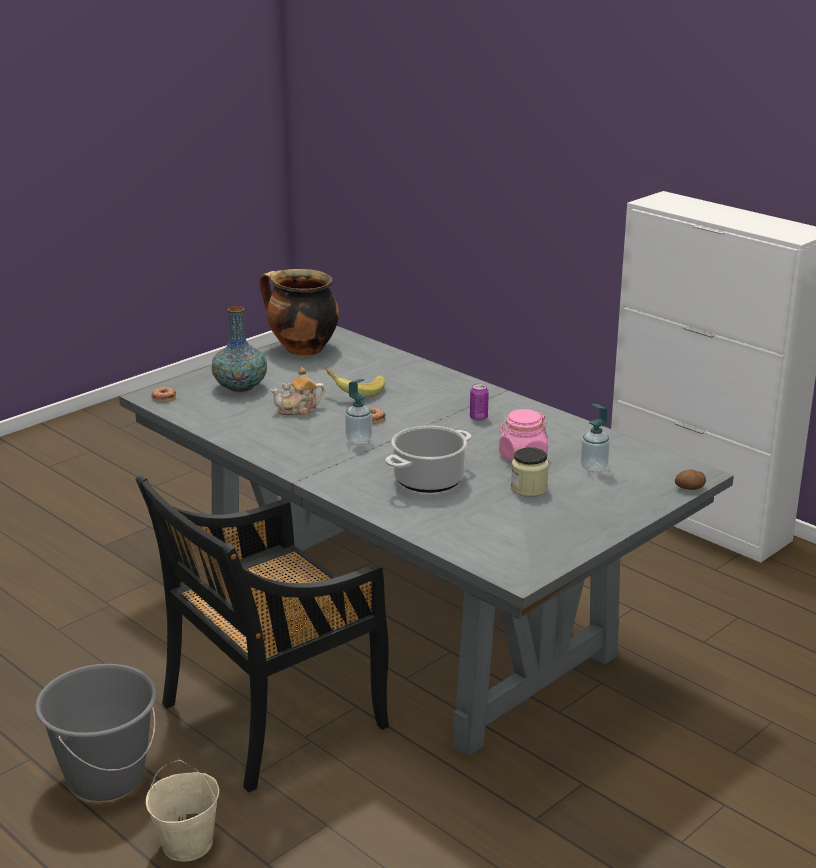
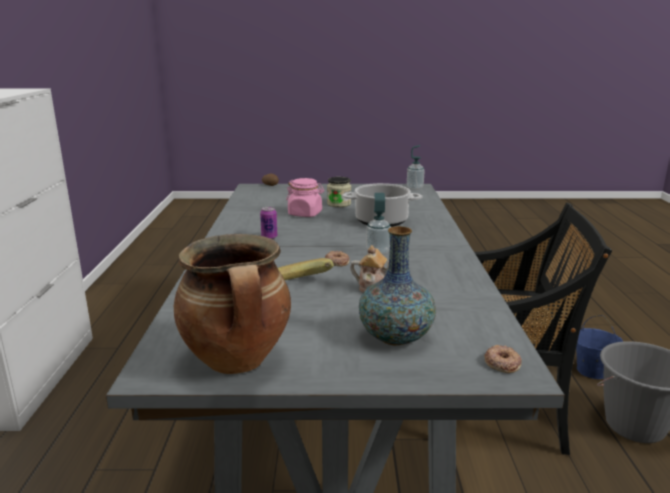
camera: 135 degrees left, 5 degrees down
(187, 843) = (592, 371): beige bucket -> blue bucket
(594, 467) = (285, 201): soap dispenser -> soap dispenser (414, 188)

